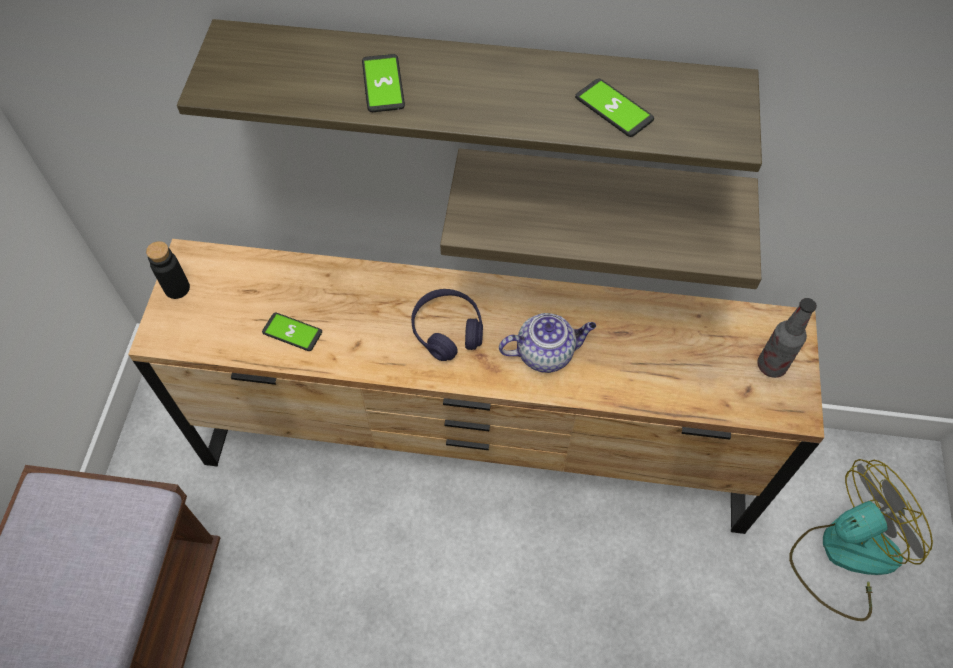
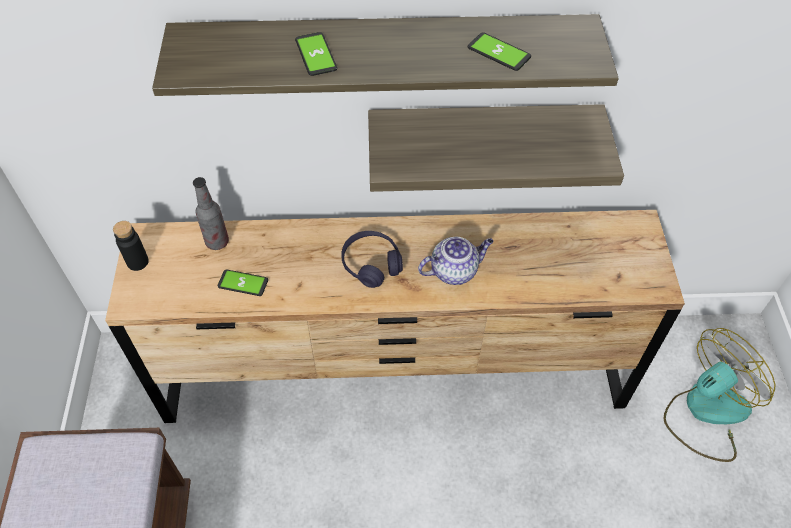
camera: 10 degrees left, 5 degrees down
(771, 366) = (632, 255): bottle -> bottle (217, 242)

